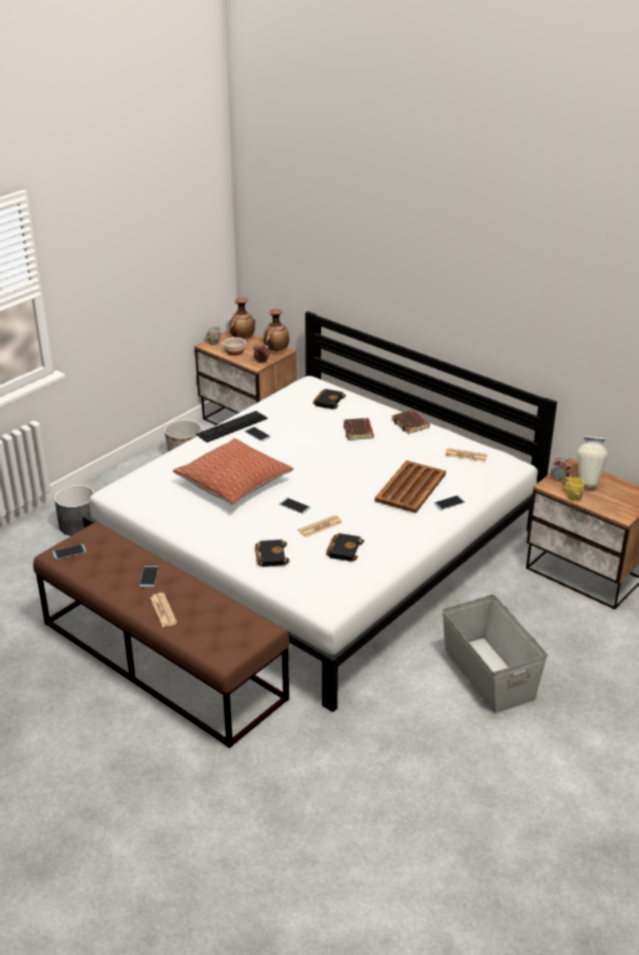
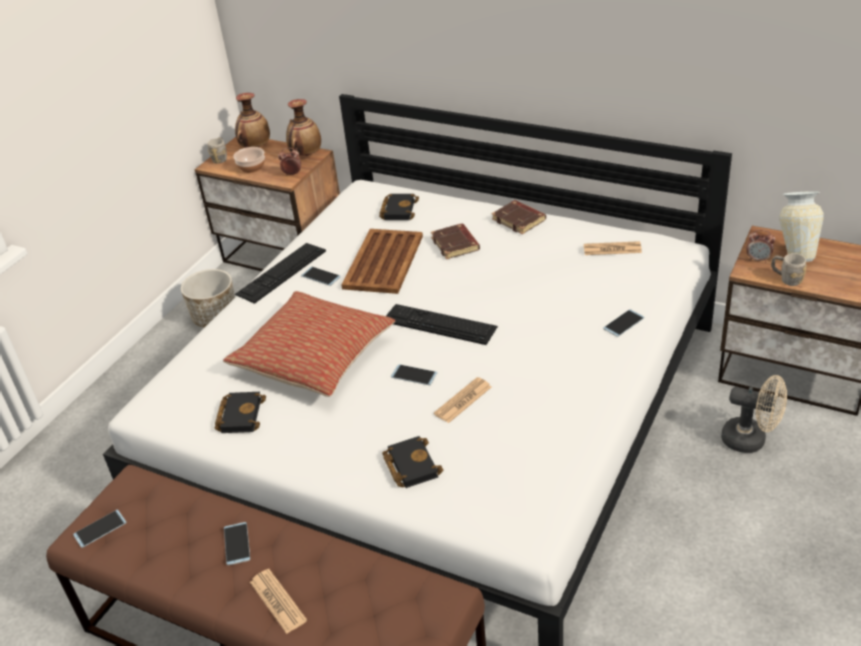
camera: 10 degrees left, 5 degrees up
(78, 525) = (95, 454): grey planter -> none
(324, 479) = (439, 324): none -> keyboard
(343, 549) = (511, 430): black book -> black book (239, 415)
(411, 487) = (563, 311): brown tray -> brown tray (384, 261)
(489, 673) = (746, 555): grey storage box -> none
(529, 608) = (751, 440): none -> beige fan
(571, 495) = (786, 279): yellow mug -> grey mug

